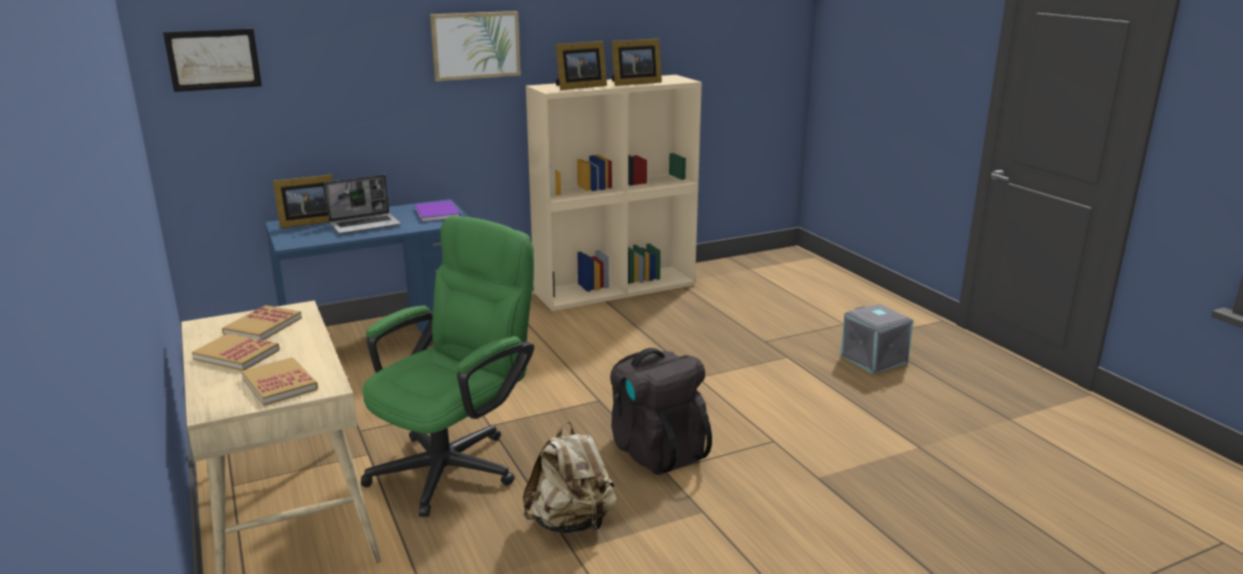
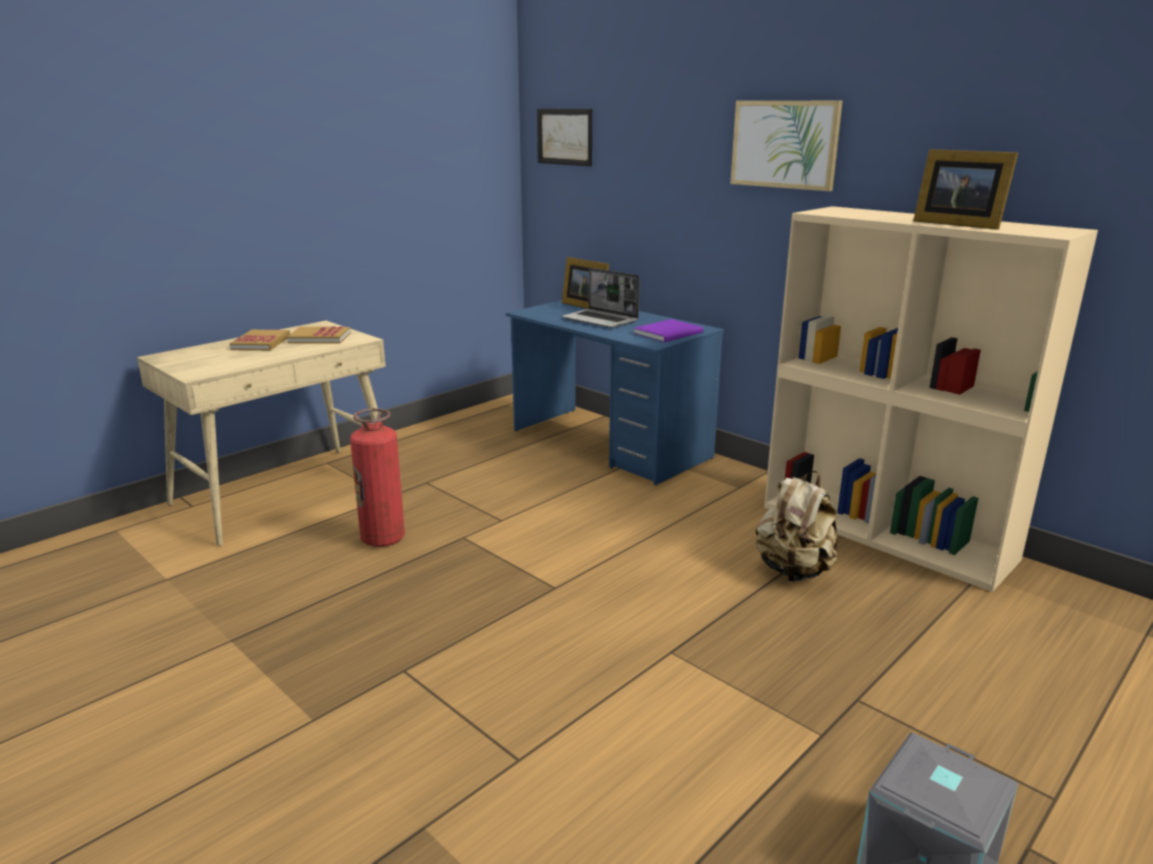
camera: 70 degrees right, 0 degrees up
(280, 384) = (204, 362): book -> none
(456, 463) = (383, 539): green office chair -> fire extinguisher
(571, 522) = (283, 627): beige backpack -> beige backpack (794, 571)
(579, 87) = (866, 215): picture frame -> none
(656, 450) = (451, 654): black backpack -> none

